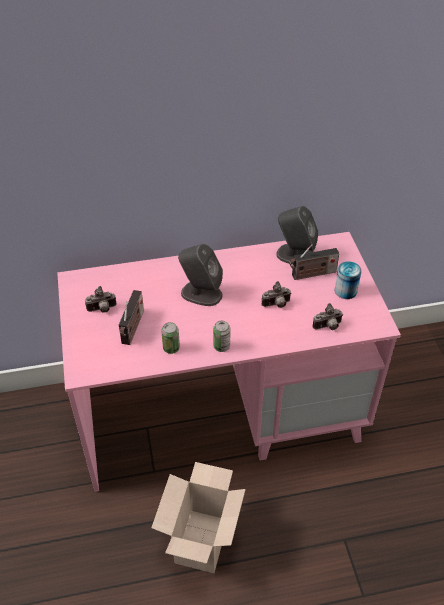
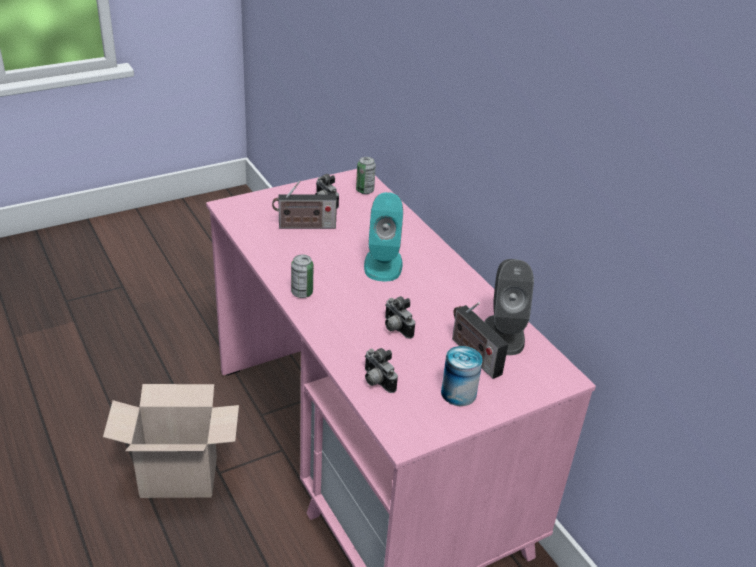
camera: 70 degrees right, 10 degrees down
(171, 348) = (285, 257): can -> can (365, 190)
(201, 293) = (383, 264): grey speaker -> turquoise speaker

